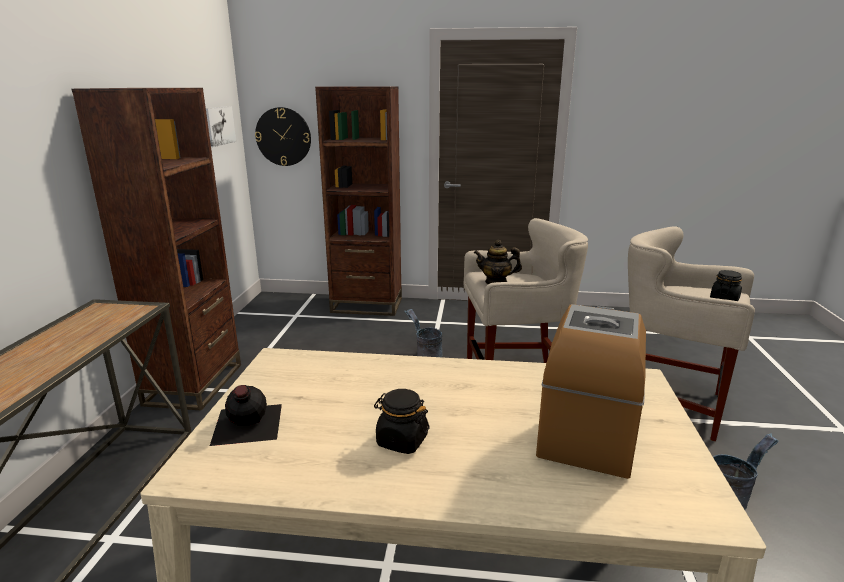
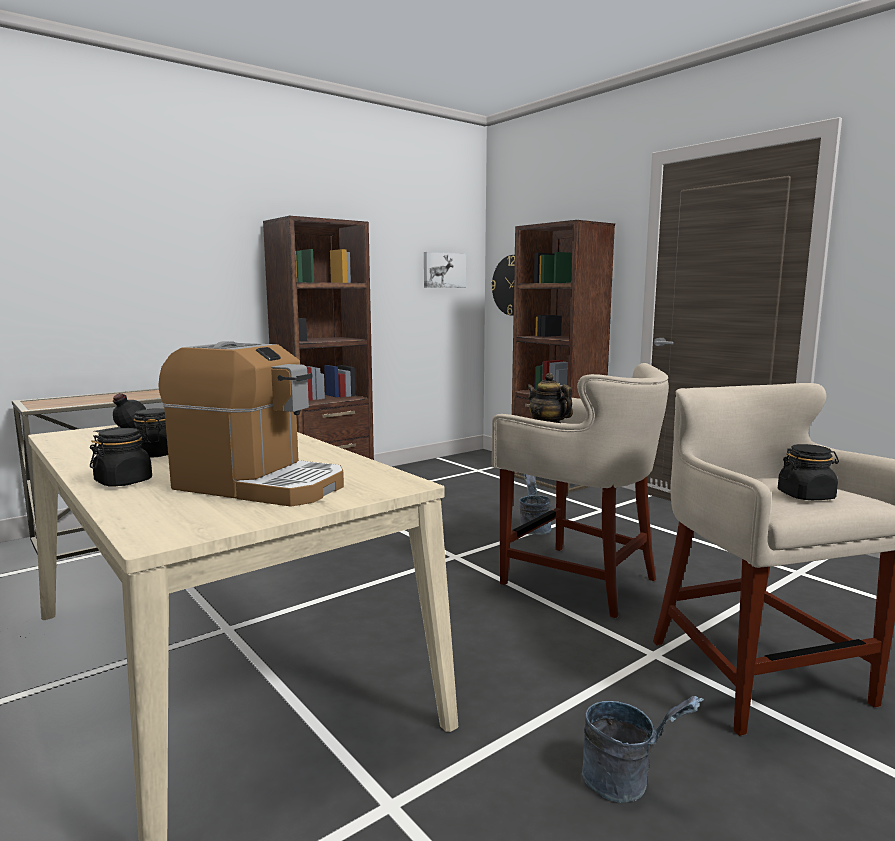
camera: 45 degrees right, 10 degrees down
(500, 486) = (124, 482): none -> black jar
(588, 428) = (259, 485): coffee machine -> coffee machine turned 45 degrees clockwise

